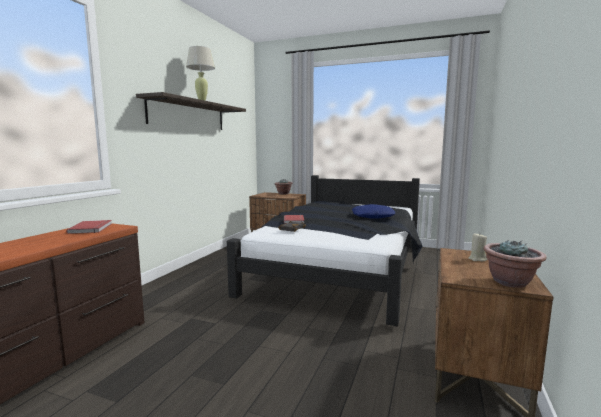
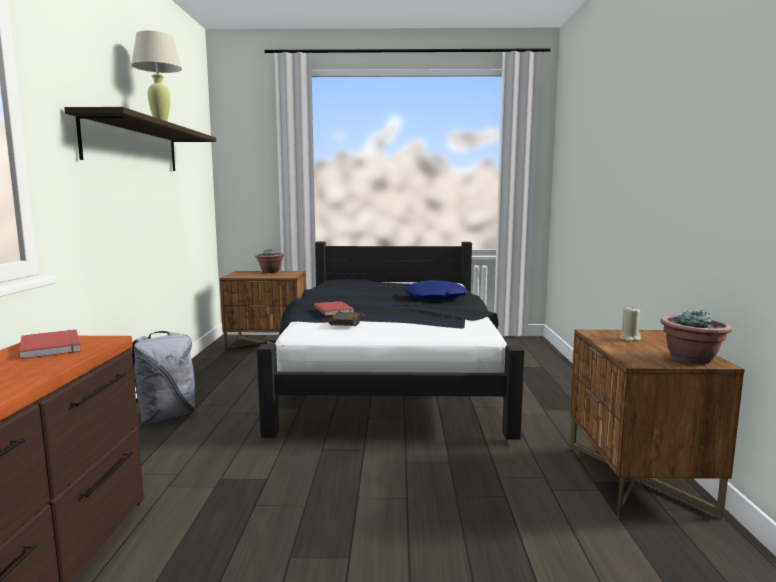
camera: 20 degrees left, 0 degrees up
(191, 276) = (166, 416): none -> grey backpack

